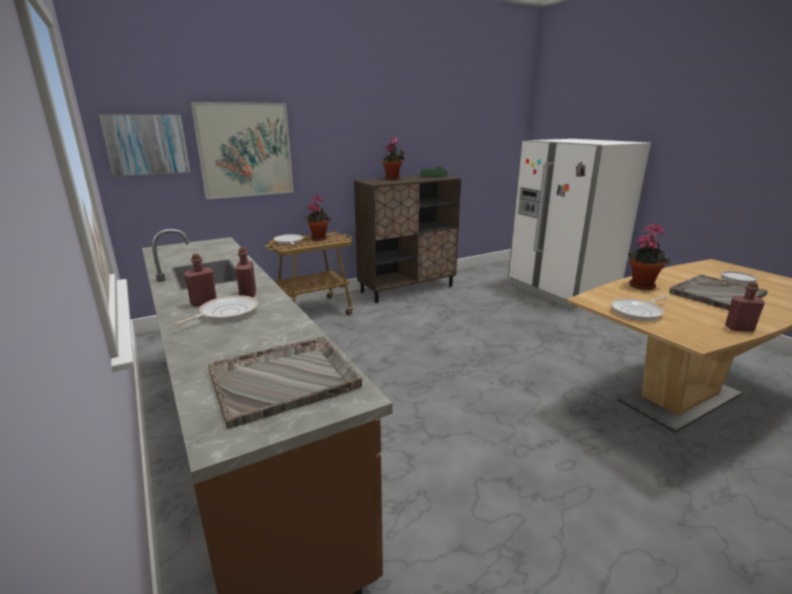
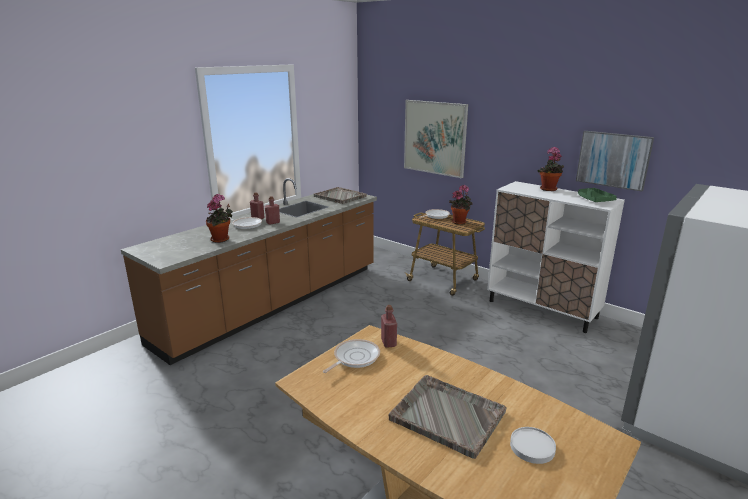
camera: 70 degrees right, 0 degrees up
(147, 144) = (382, 125): picture -> picture (613, 160)
(285, 379) = (179, 248): grey tray -> grey tray (340, 196)
(407, 289) = (542, 309): brown cabinet -> white cabinet
(638, 312) = (354, 358): frying pan -> frying pan turned 90 degrees clockwise
(641, 285) = (440, 365): potted plant -> potted plant (221, 239)
(739, 328) = (340, 412): red bottle -> red bottle (388, 342)

